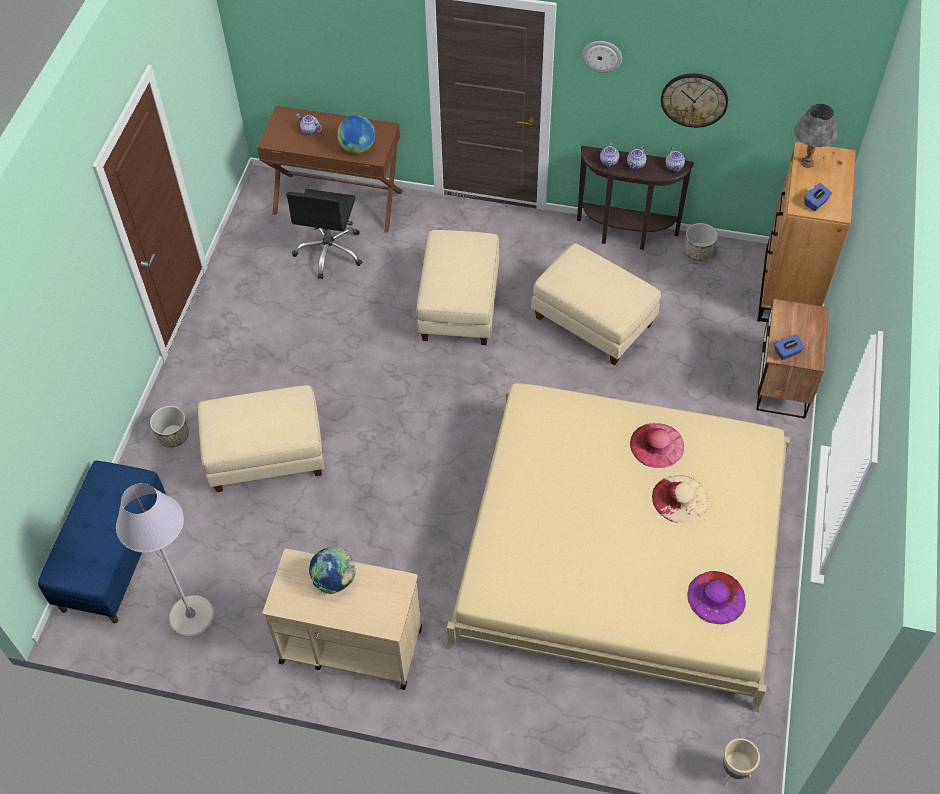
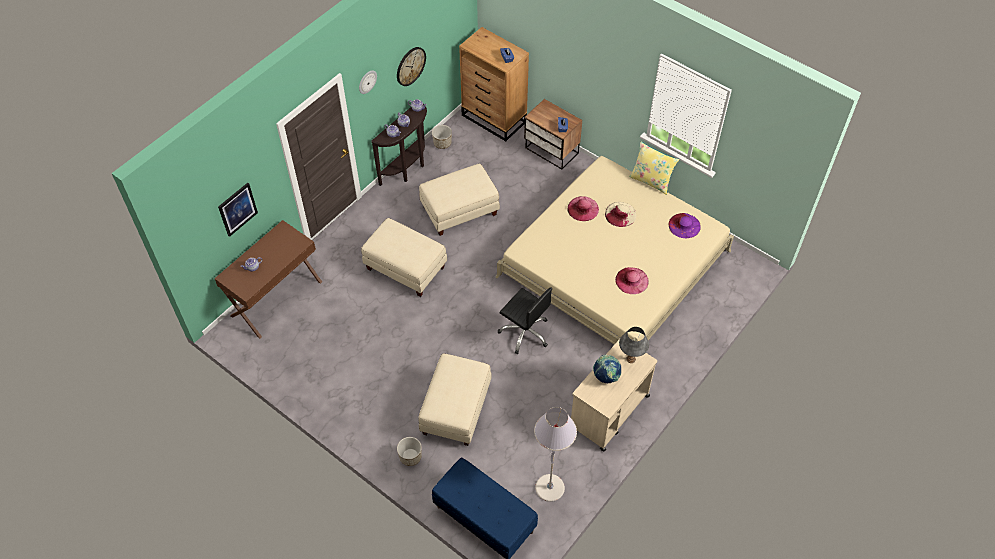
camera: 65 degrees left, 0 degrees up
(330, 252) = (316, 318): black office chair -> black office chair (525, 332)
(333, 49) = (237, 209): none -> picture
(357, 148) = (288, 248): globe -> none
(560, 563) = (632, 280): none -> pink hat
(733, 773) = (757, 275): beige planter -> none
(779, 516) = (651, 181): none -> yellow pillow
(807, 163) = (477, 48): grey table lamp -> grey table lamp (631, 359)

